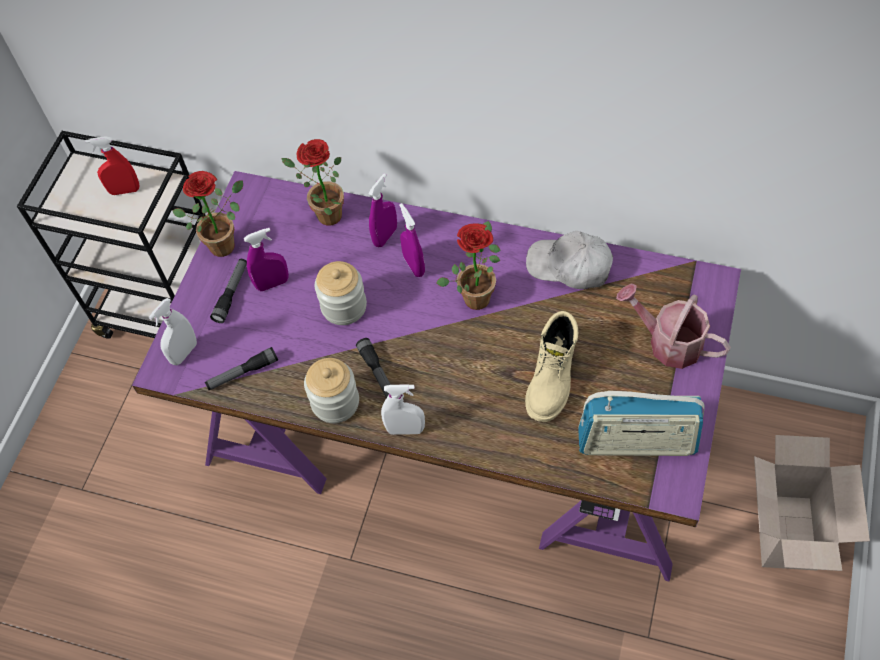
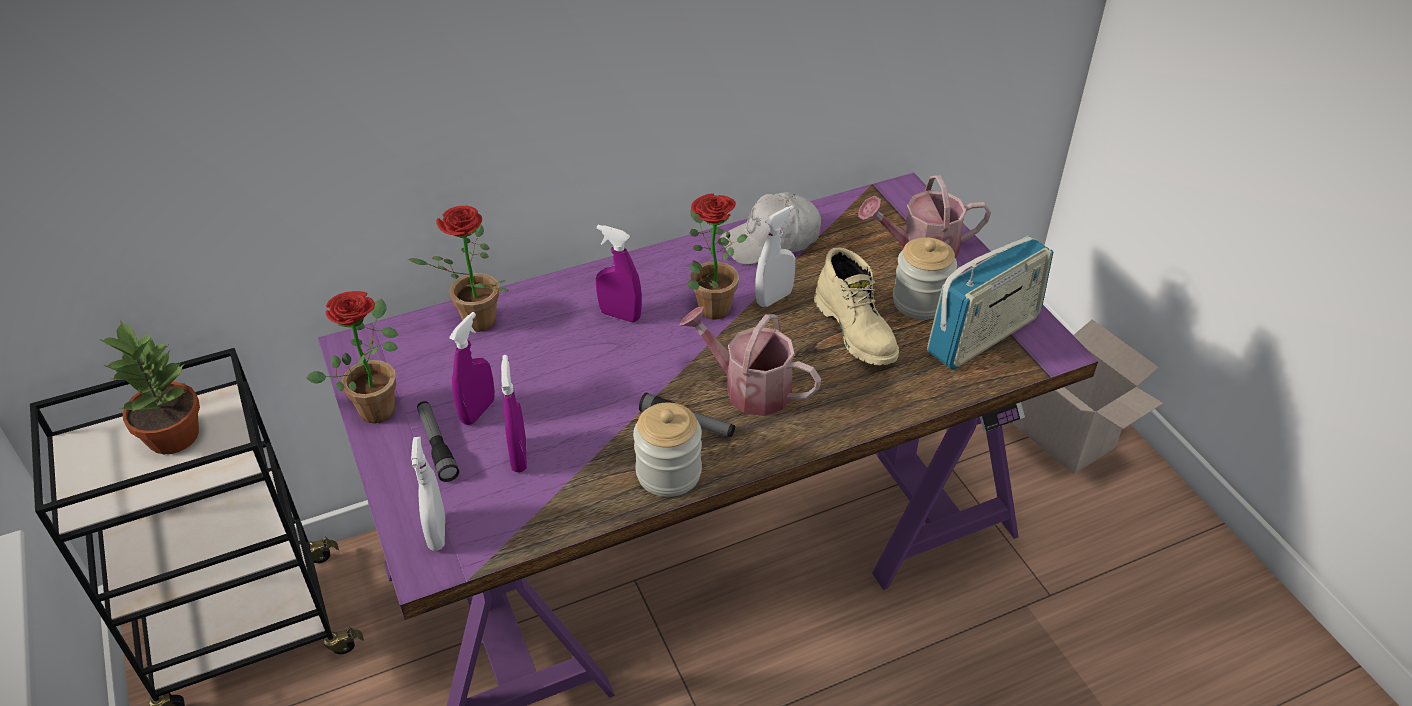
camera: 45 degrees left, 15 degrees down
(124, 190) = (172, 435): red spray bottle -> potted plant
(242, 373) = (532, 510): flashlight -> none
(344, 306) = (583, 387): jar -> jar (920, 302)
(385, 236) = (562, 307): purple spray bottle -> purple spray bottle (519, 456)
(405, 430) = (768, 451): white spray bottle -> white spray bottle (774, 298)
(439, 375) = (749, 388): none -> watering can

